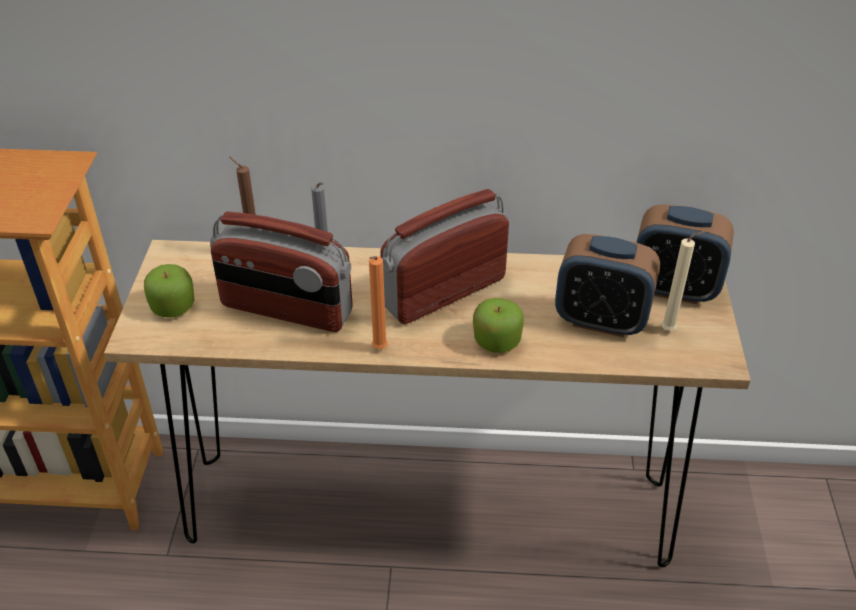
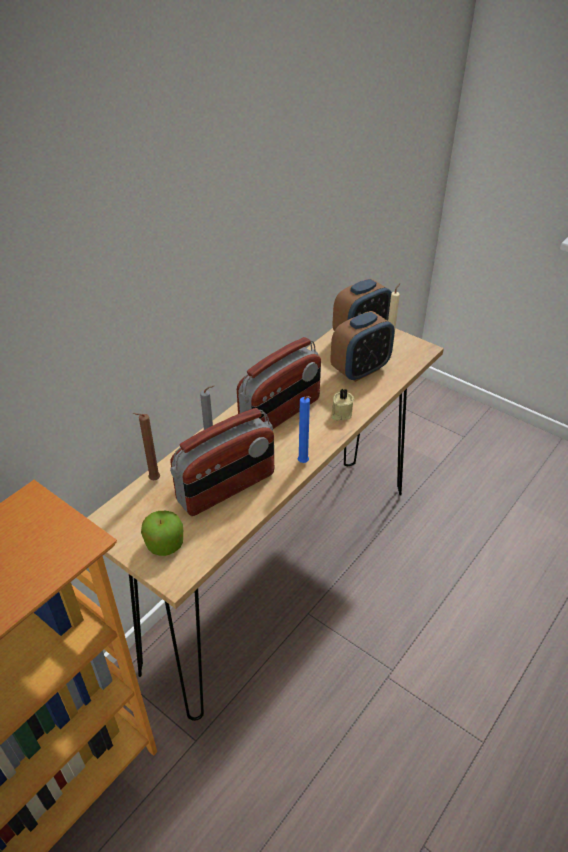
camera: 55 degrees left, 0 degrees up
(378, 350) = (304, 463): orange candle -> blue candle
(444, 292) = (280, 414): radio -> radio turned 135 degrees counterclockwise
(496, 341) = (340, 414): apple -> beige candle

